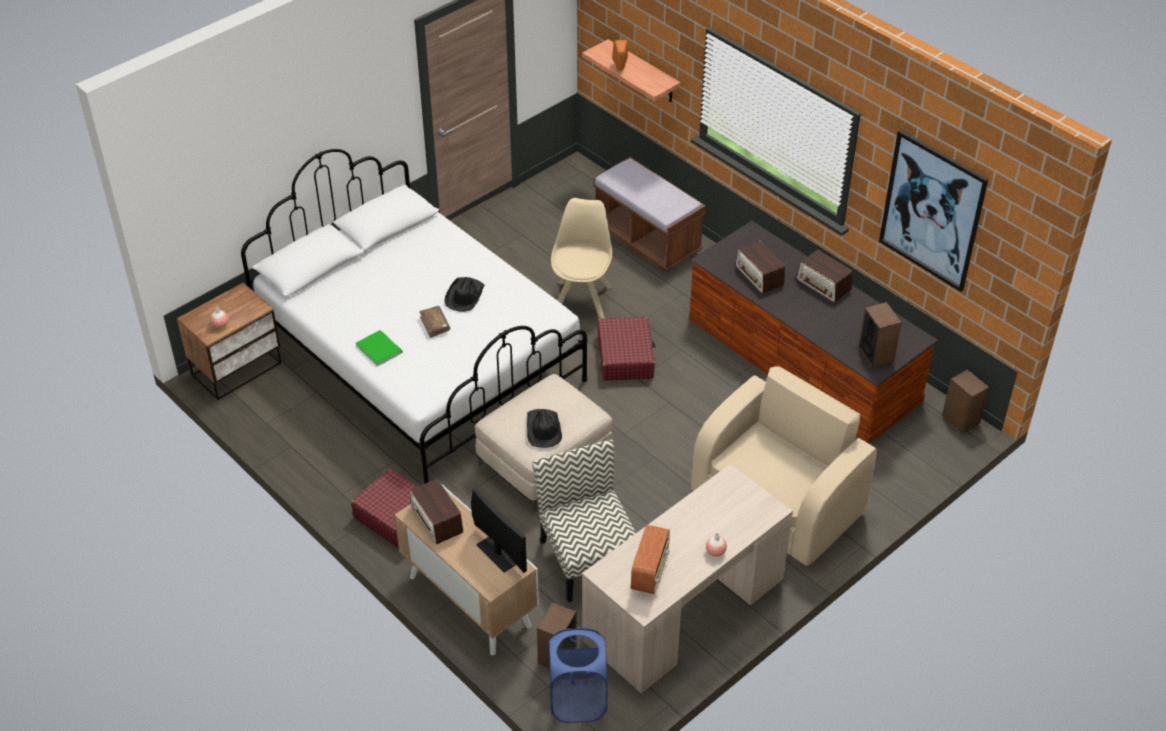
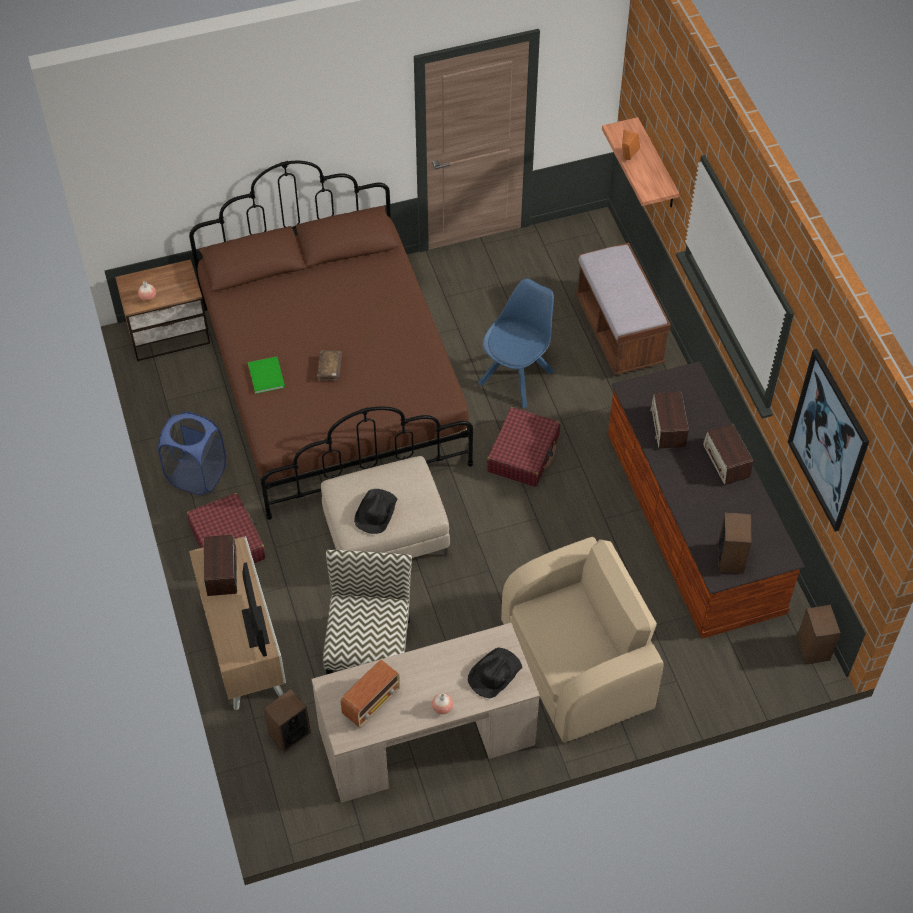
camera: 25 degrees right, 10 degrees up
(420, 359) = (334, 384): white bed -> brown bed
(464, 296) = (373, 348): black hat -> black hat (494, 674)
(577, 701) = (282, 785): blue laundry basket -> blue laundry basket (196, 475)
(582, 299) = (517, 376): beige chair -> blue chair

